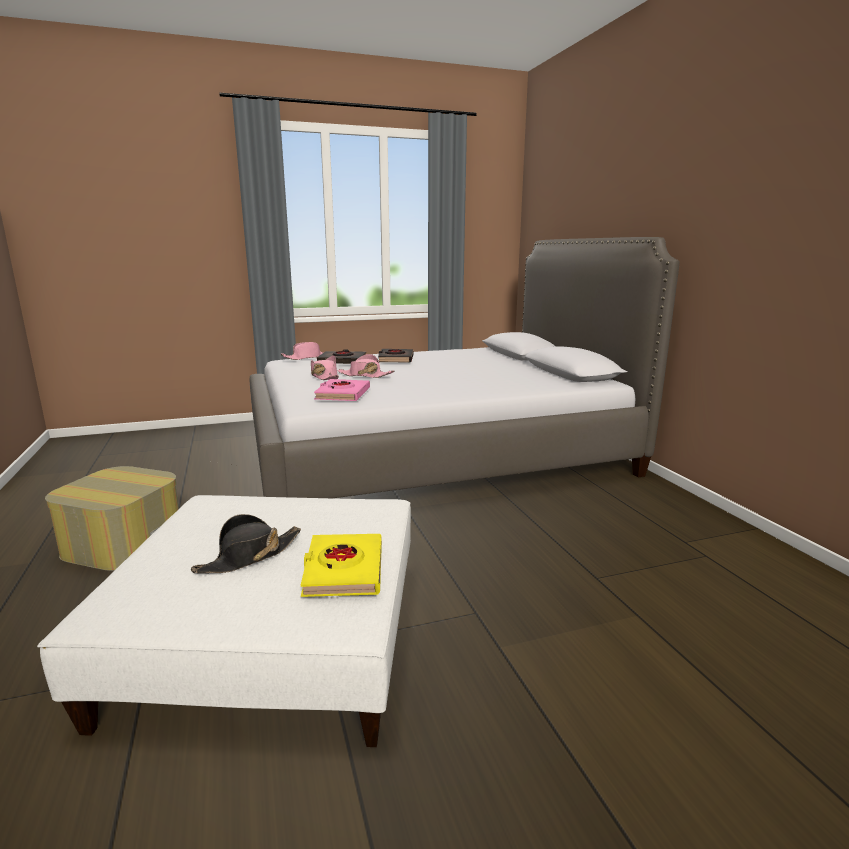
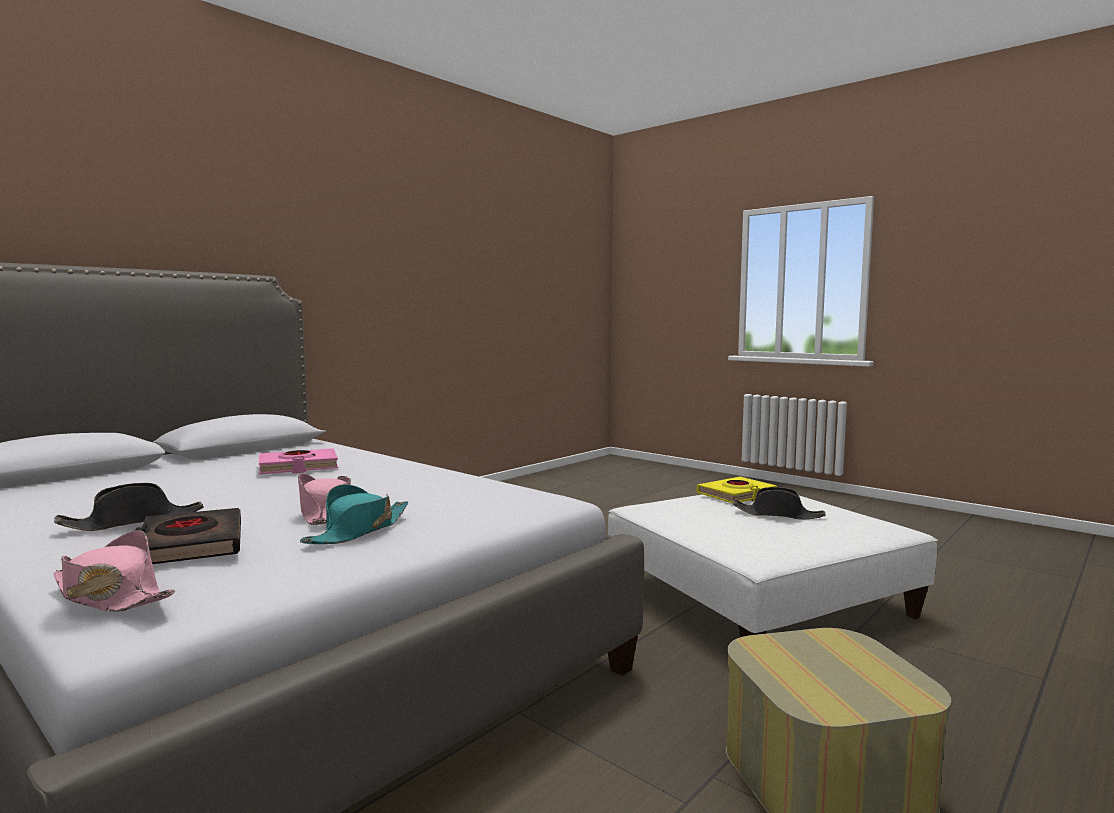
camera: 120 degrees left, 10 degrees down
(324, 376) = (358, 531): pink hat -> turquoise hat
(342, 394) = (477, 497): pink book -> pink book (298, 467)
(395, 359) = (134, 522): black book -> black hat

